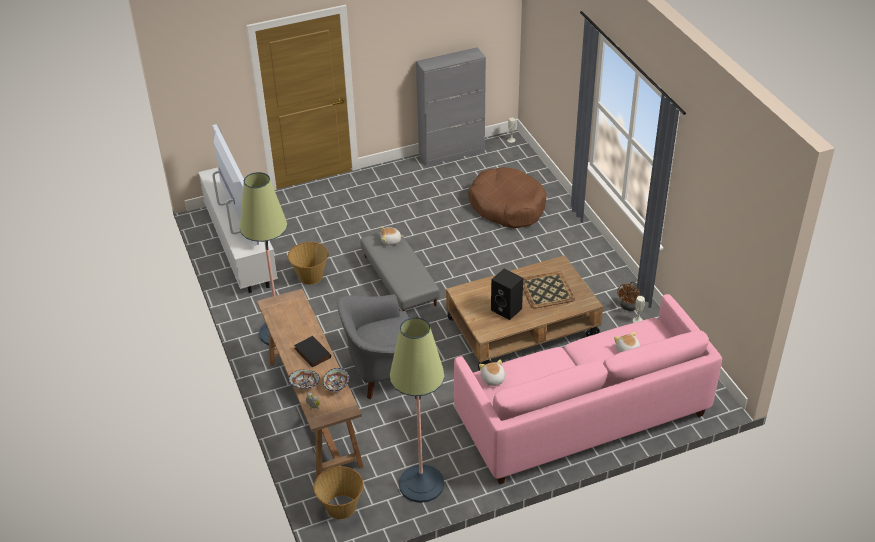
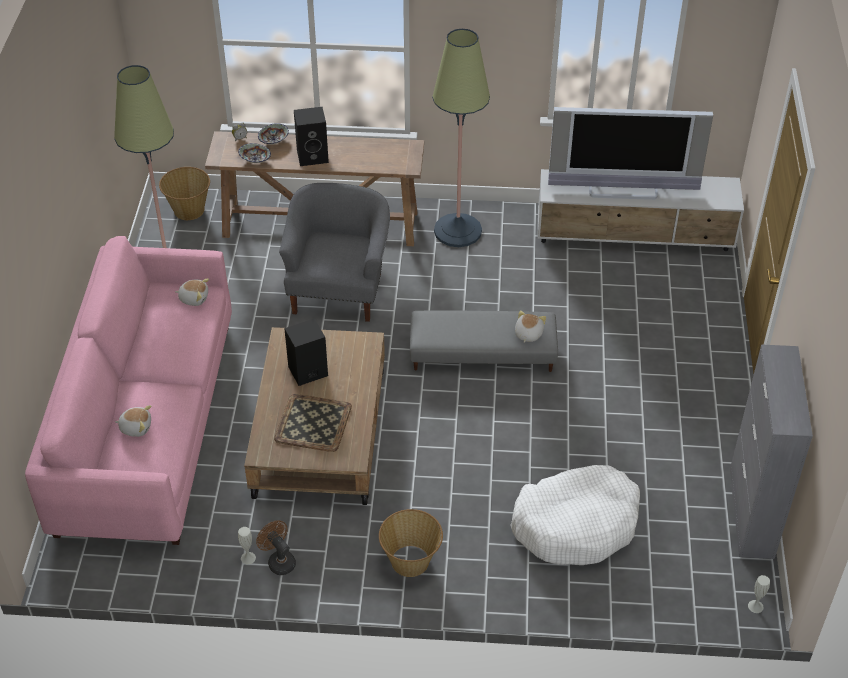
camera: 115 degrees right, 5 degrees up
(310, 276) = (541, 280): basket -> basket (411, 561)
(311, 353) = (313, 156): black book -> black speaker
(507, 206) = (576, 524): brown dog bed -> white dog bed

